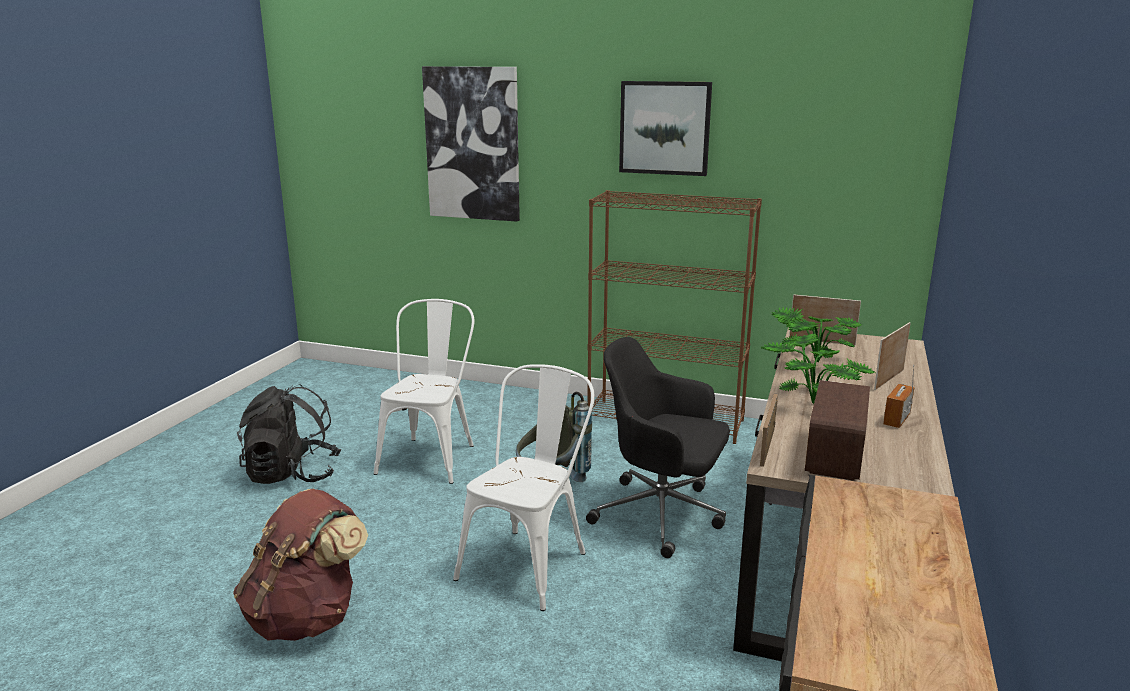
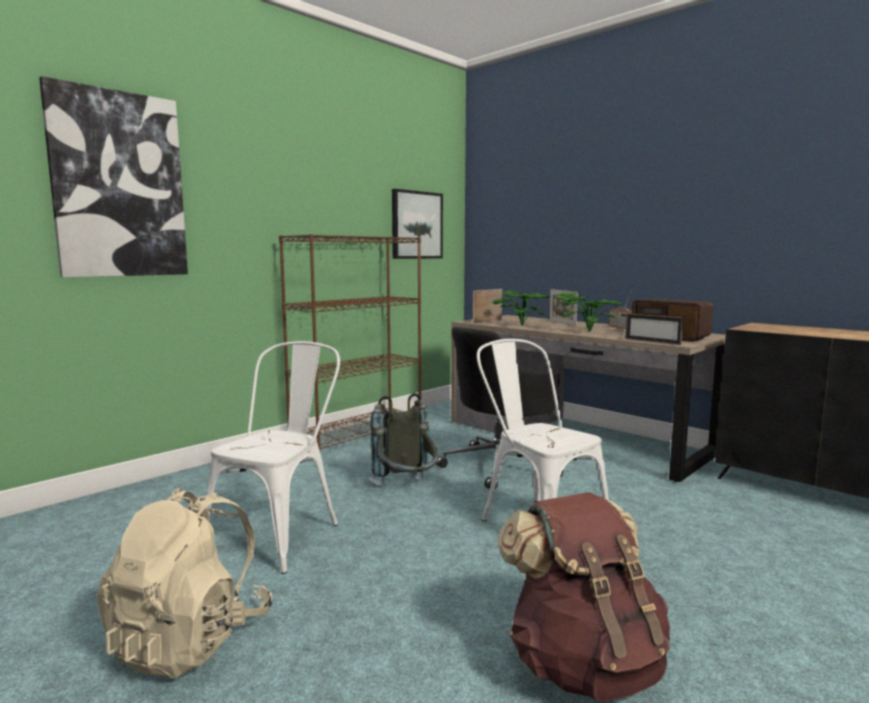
camera: 65 degrees left, 10 degrees down
(292, 474) = (191, 640): black backpack -> beige backpack
(431, 456) = (281, 533): white chair -> white chair turned 75 degrees clockwise
(665, 128) = (316, 180): picture -> picture (416, 225)

